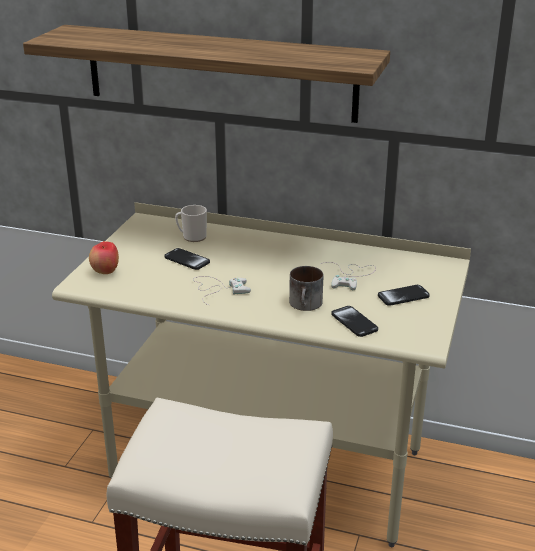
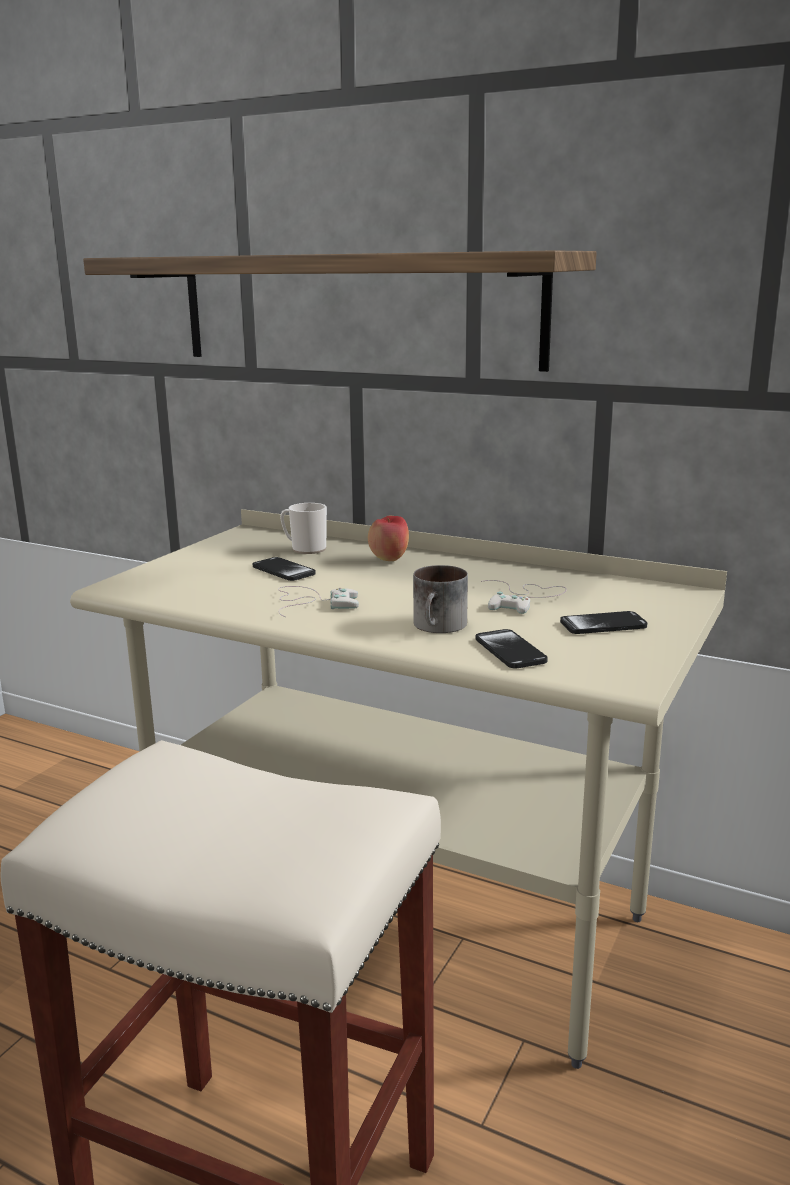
camera: 10 degrees right, 10 degrees down
(106, 272) = (160, 577): apple -> apple (389, 560)

